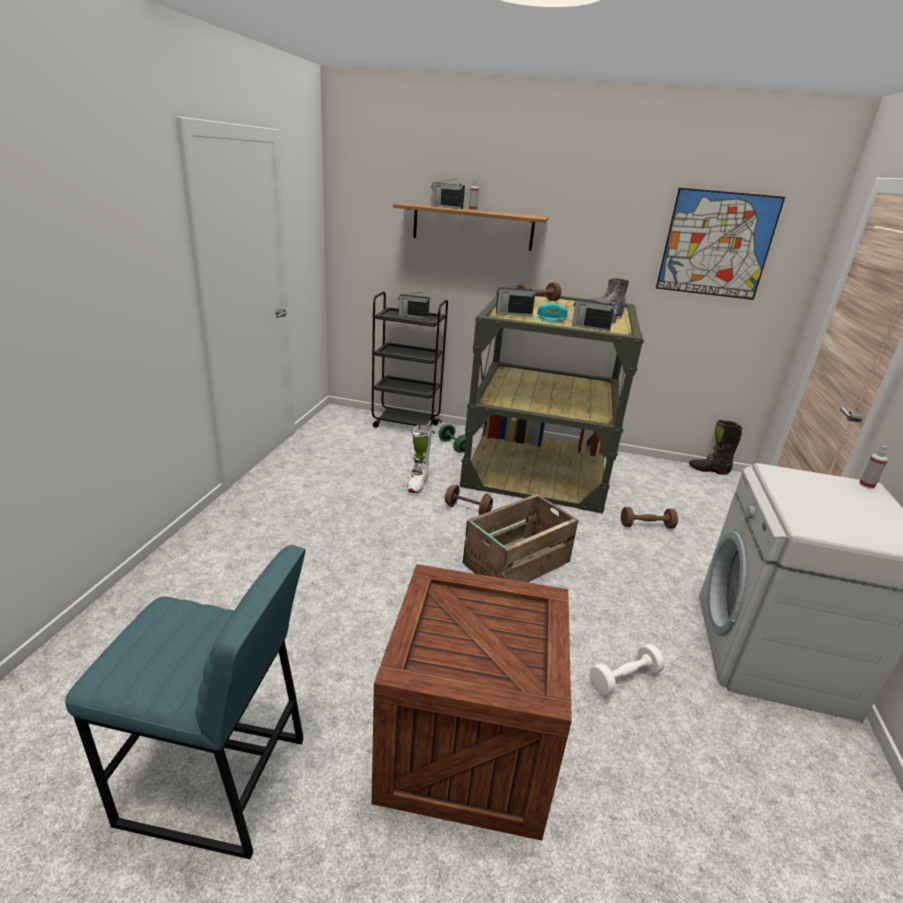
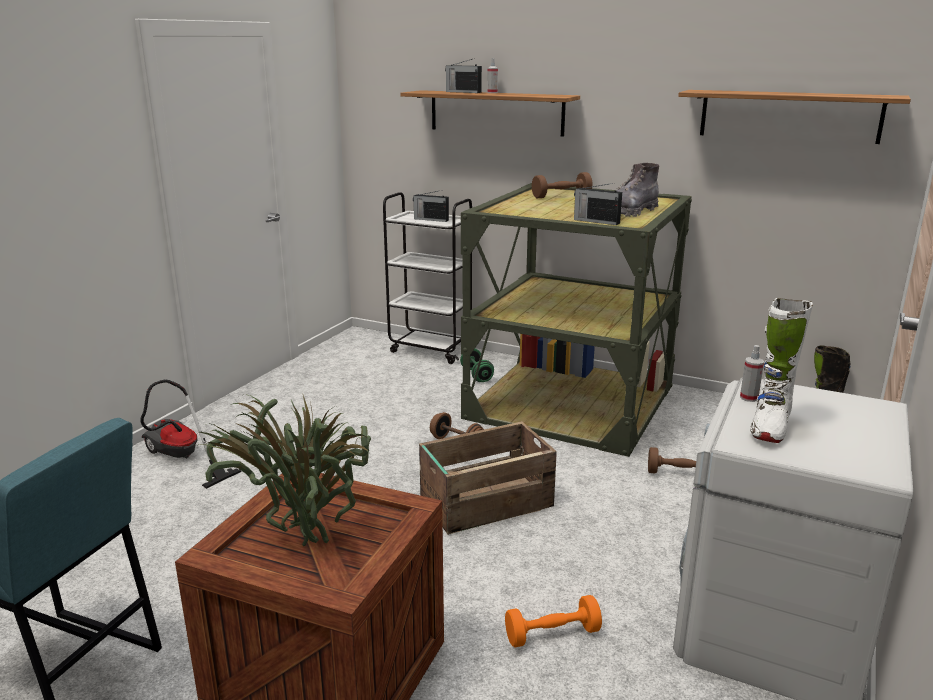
camera: 15 degrees right, 5 degrees down
(232, 540) = (180, 459): none -> vacuum cleaner
(407, 426) = (431, 351): black cart -> white cart
(417, 484) = (411, 414): white boot -> white boot (769, 427)
(474, 641) = (305, 539): none -> potted plant
(513, 314) = (511, 208): radio -> none
(552, 317) = (559, 211): turquoise cap -> none
(624, 679) = (552, 634): white dumbbell -> orange dumbbell
(716, 244) = (789, 116): picture -> shelf
(866, 485) = (881, 404): spray bottle -> spray bottle (749, 398)

